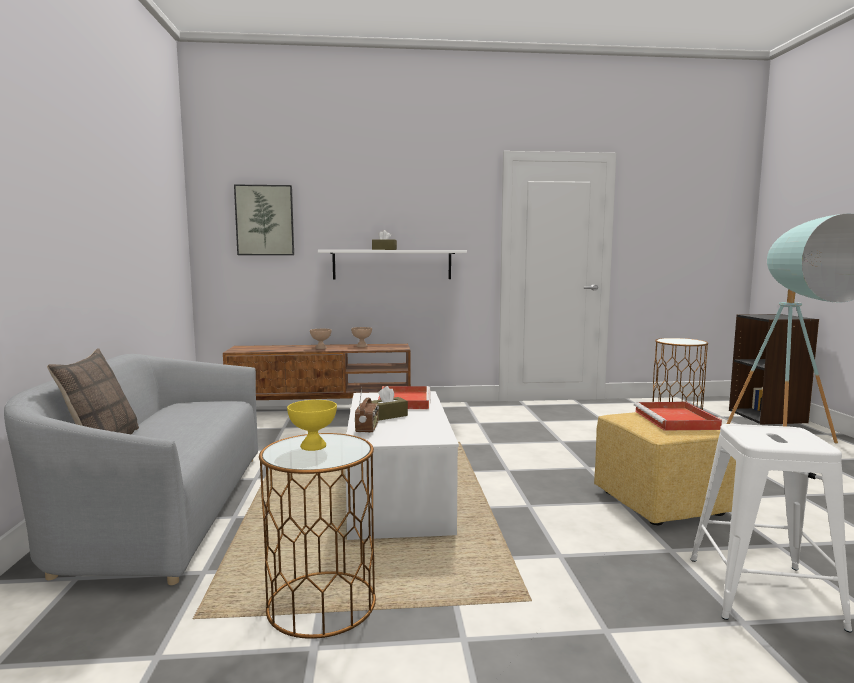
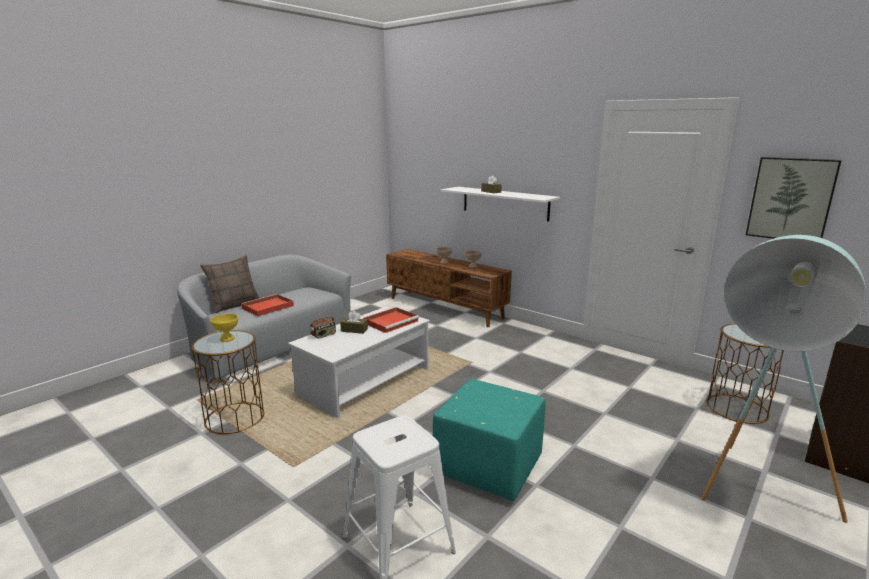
camera: 45 degrees right, 10 degrees up
(265, 220) = (426, 161): picture -> picture (791, 199)
(661, 503) = (489, 466): yellow ottoman -> turquoise ottoman
(676, 420) = (498, 405): red tray -> red tray (267, 307)

